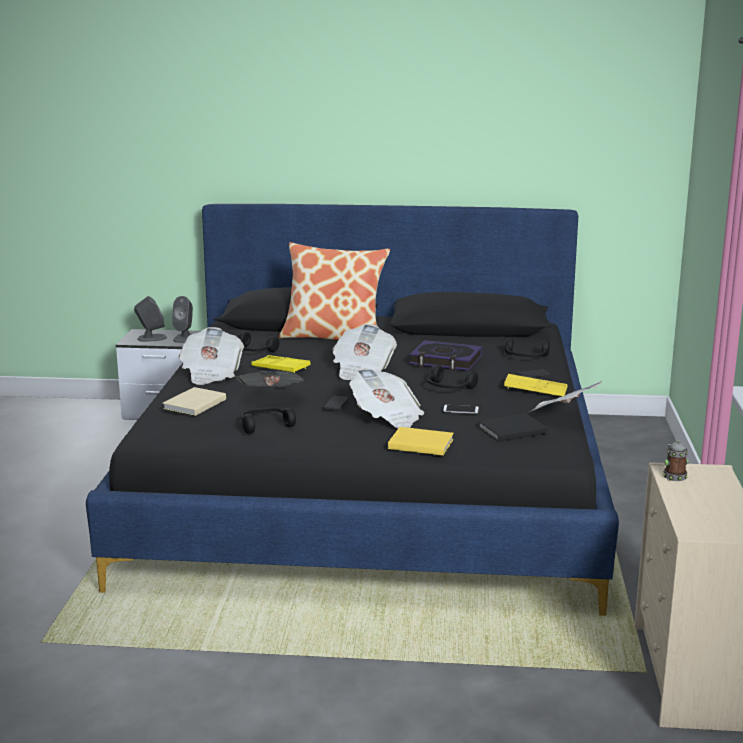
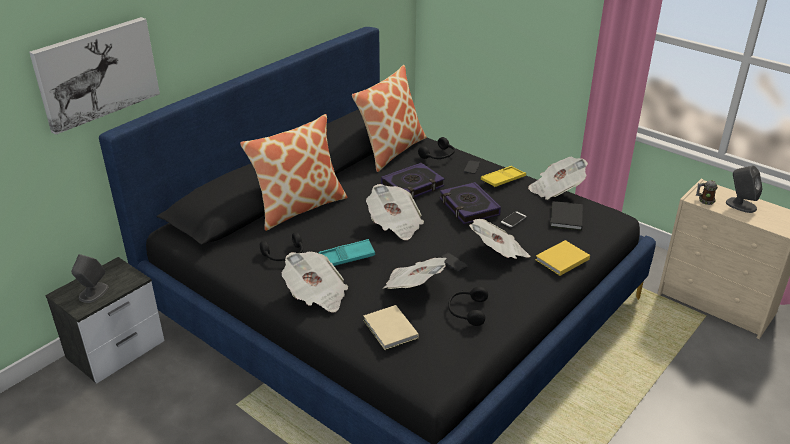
camera: 55 degrees left, 15 degrees up
(184, 338) = (122, 274): grey speaker -> grey speaker (740, 205)
(221, 150) = (97, 73): none -> picture
(280, 368) = (347, 257): yellow tray -> turquoise tray
(449, 388) = (469, 207): black headphones -> book
(497, 340) = (391, 150): none -> pillow

